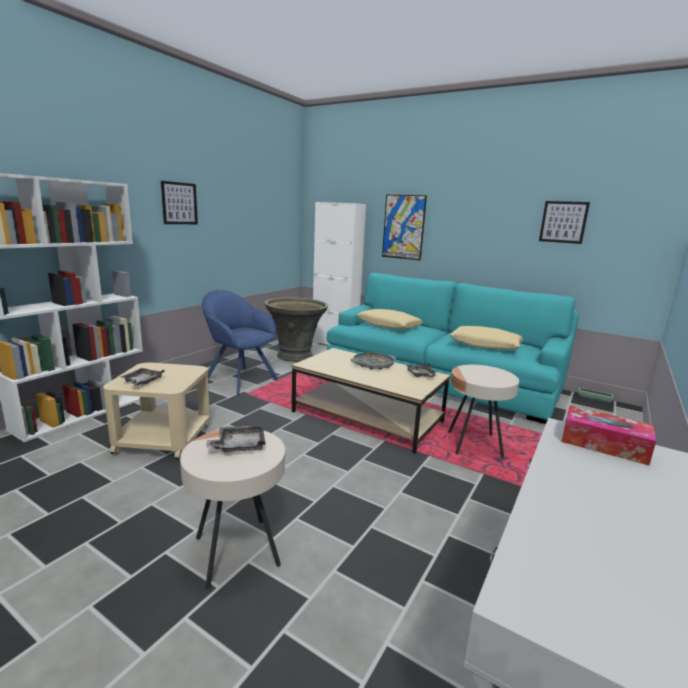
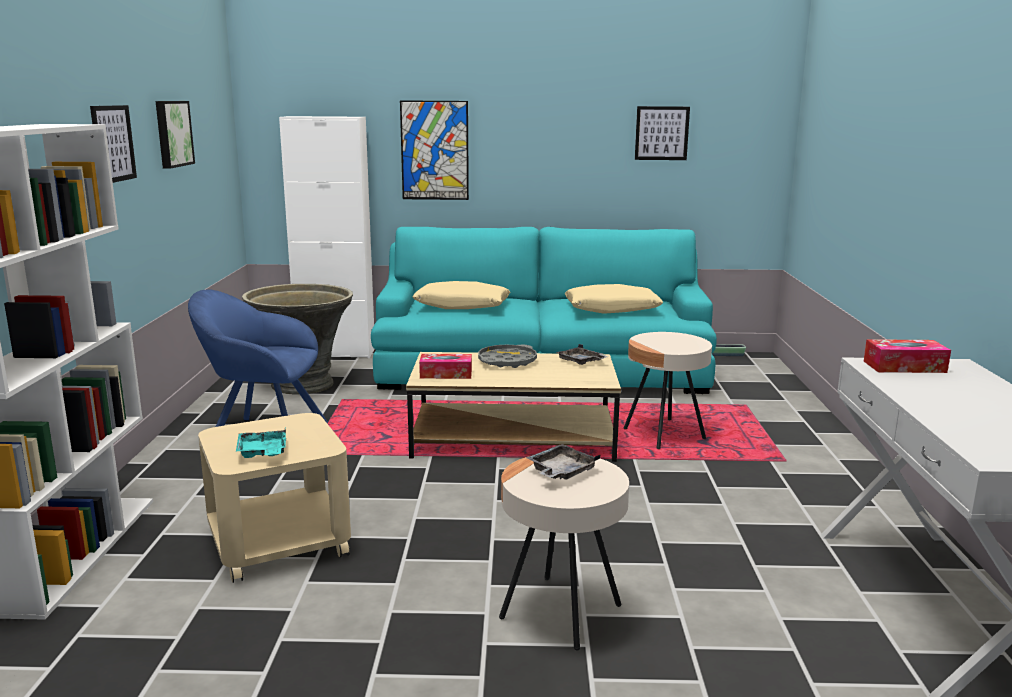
camera: 30 degrees left, 0 degrees up
(142, 382) = (263, 453): grey tray -> turquoise tray
(237, 204) = (172, 133): none -> picture
(324, 363) = (446, 374): none -> tissue box

